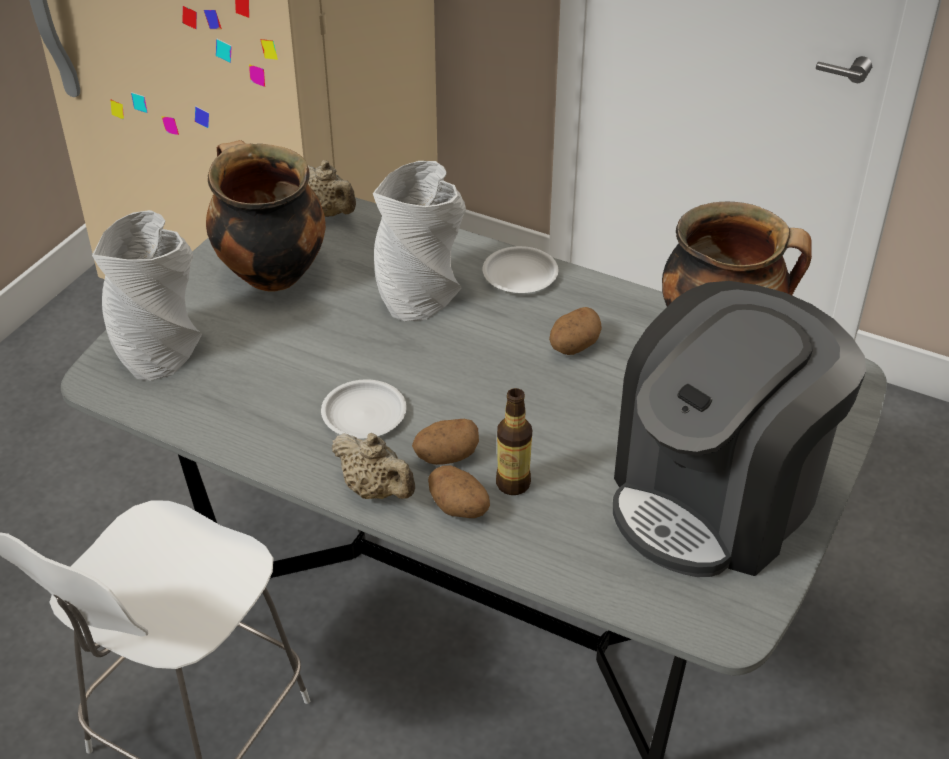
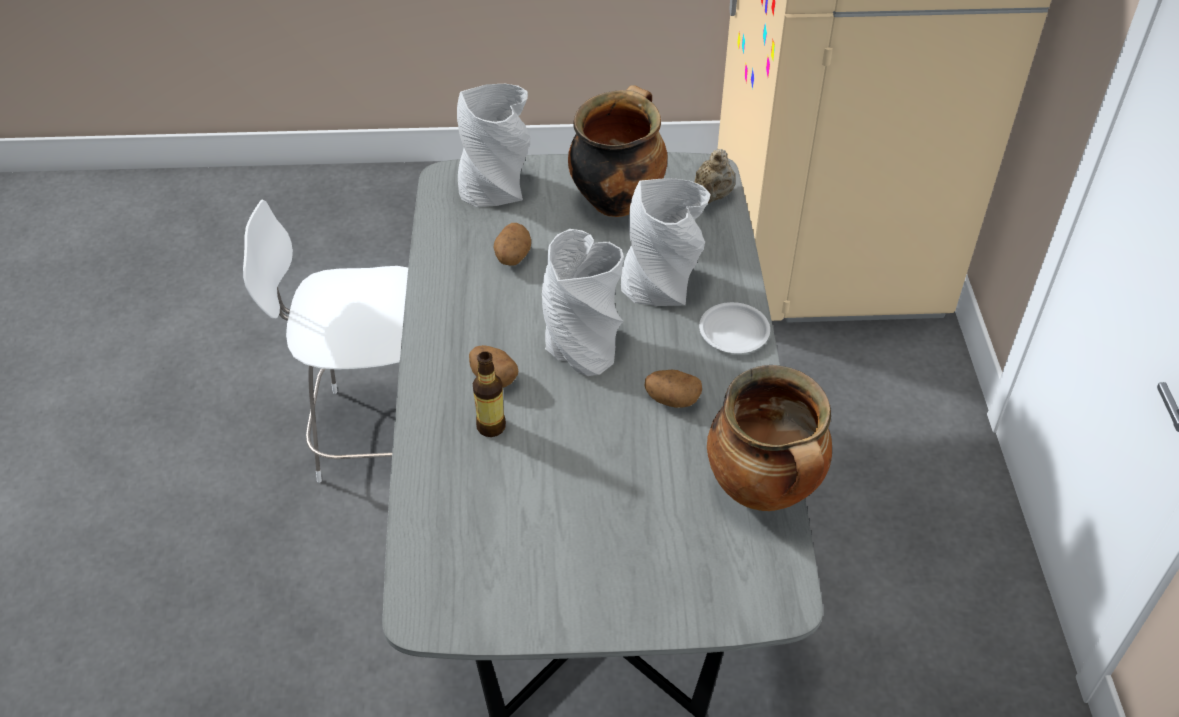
camera: 60 degrees right, 5 degrees up
(363, 414) = (505, 315): white plate -> none
(376, 490) = (435, 356): beige teapot -> none
(453, 376) = (582, 344): none -> grey vase
(460, 508) = (446, 408): potato -> potato (512, 257)
(717, 497) = (561, 558): coffee machine -> none

